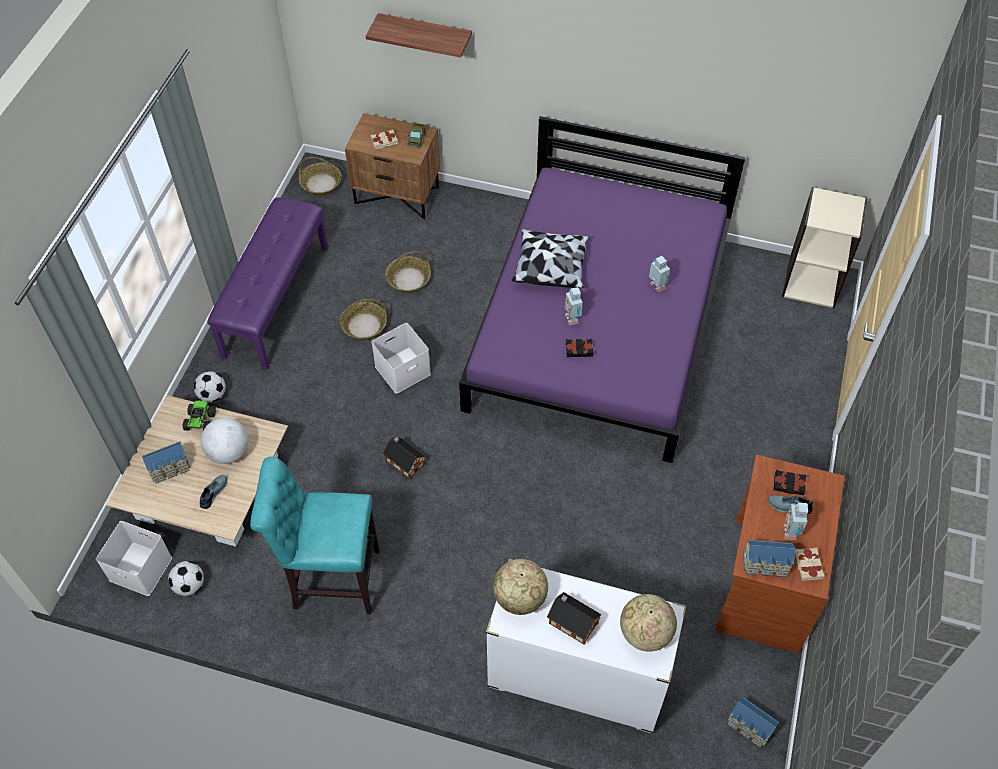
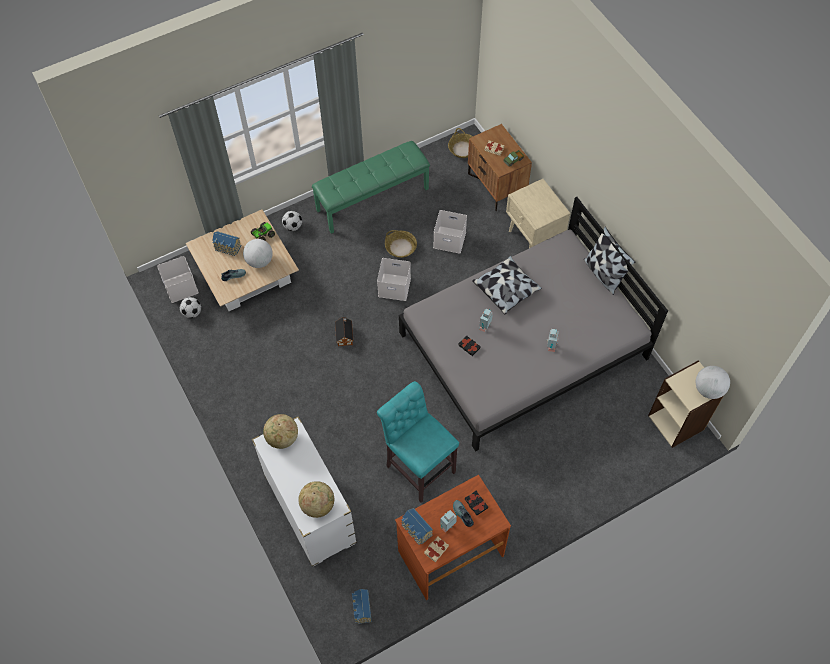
camera: 45 degrees right, 5 degrees up
(275, 300) = (372, 199): purple bench -> green bench
(331, 579) = (253, 363): turquoise stool -> turquoise stool (418, 466)
(408, 279) = (450, 239): basket -> white storage box
(425, 35) = (539, 102): shelf -> none
(492, 217) = (534, 238): none -> beige nightstand
(572, 621) = (292, 469): toy house -> none
(600, 324) = (523, 346): purple bed -> grey bed
(624, 184) = (603, 274): none -> pillow
(851, 205) = (708, 389): none -> globe

